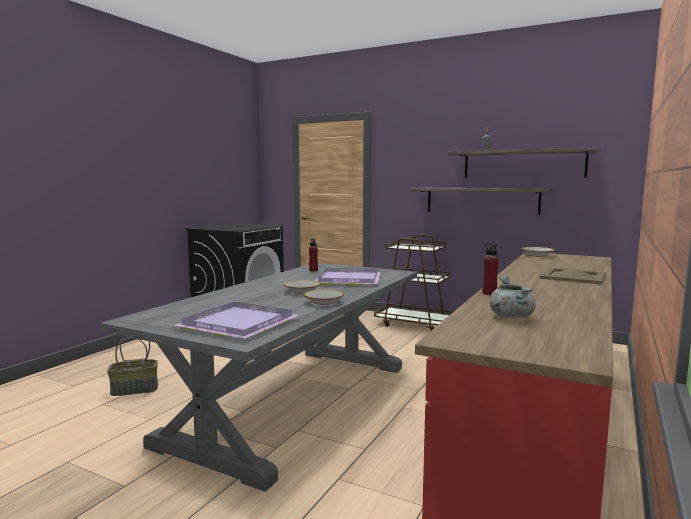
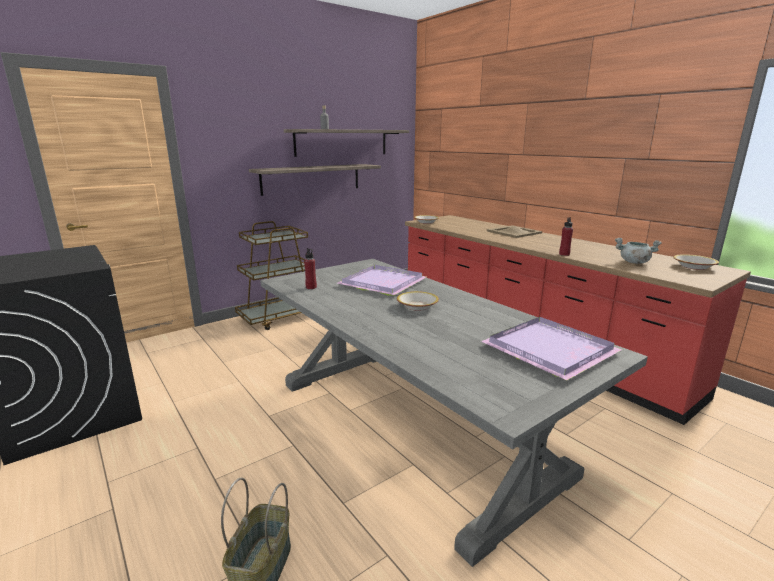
camera: 65 degrees left, 10 degrees up
(324, 302) = (473, 305): bowl -> bowl (693, 267)

